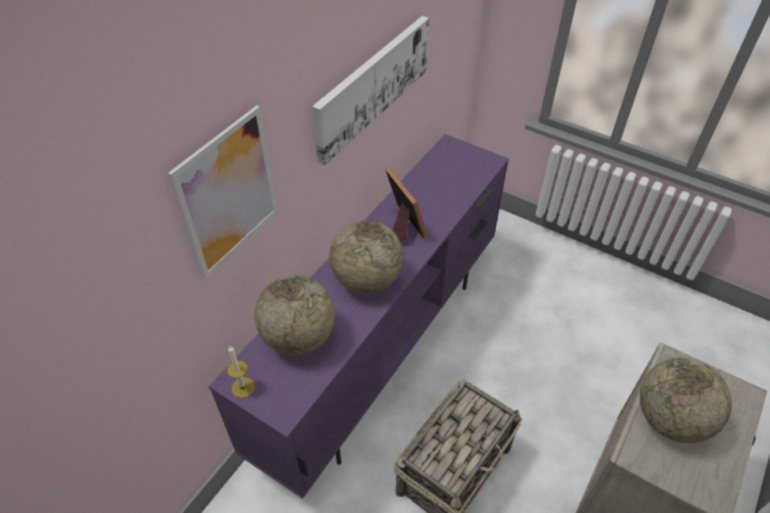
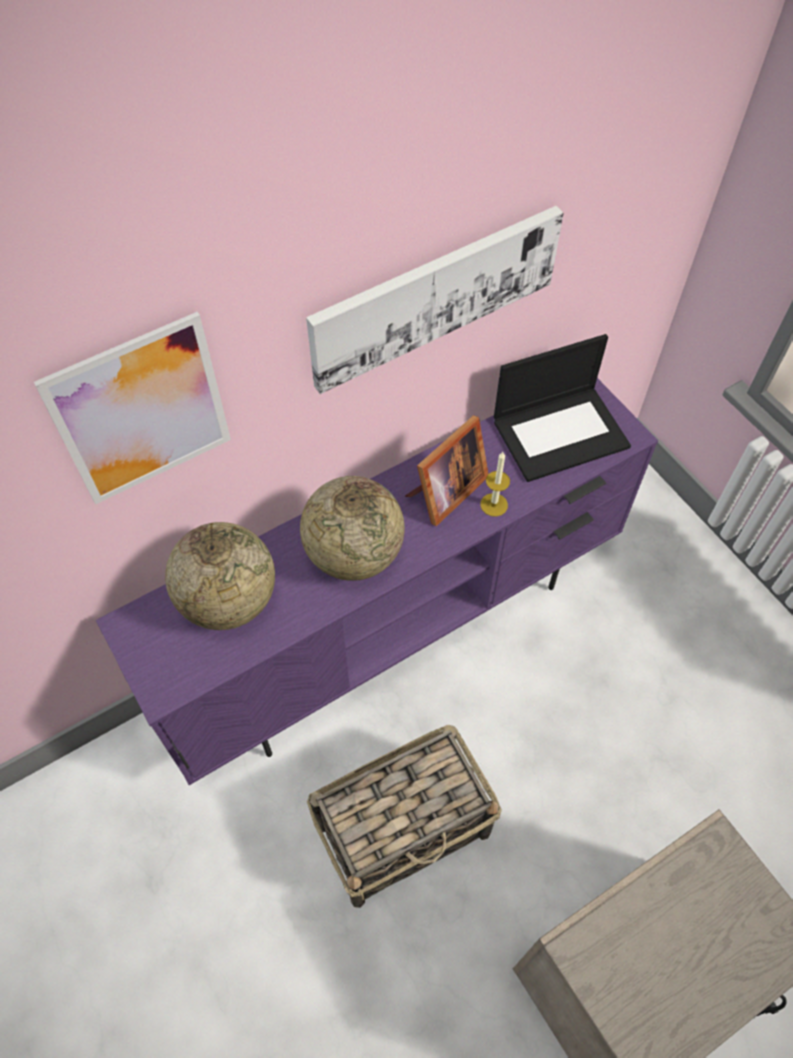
camera: 25 degrees right, 10 degrees up
(243, 387) = (132, 639): candle -> candle (494, 504)
(402, 226) = (444, 492): picture frame -> picture frame turned 45 degrees clockwise
(451, 171) = (561, 432): none -> laptop
(670, 419) = (660, 924): globe -> none

